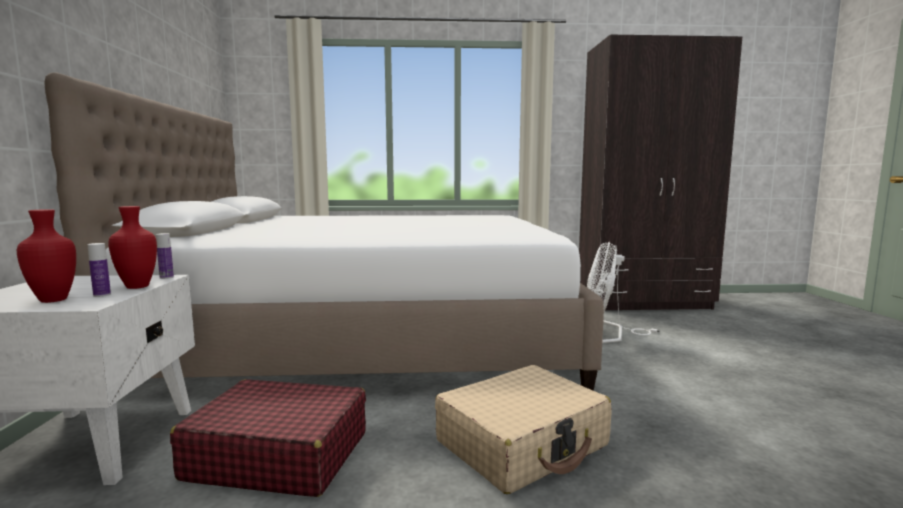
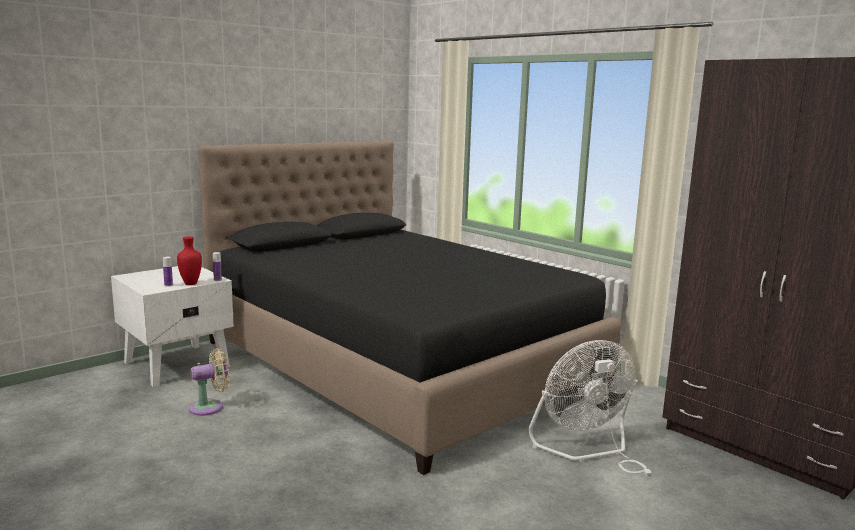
camera: 50 degrees right, 5 degrees up
(54, 300) = (151, 283): red vase -> none
(278, 455) = (210, 407): red suitcase -> beige fan
(367, 338) = (397, 363): white bed -> black bed
(523, 443) = (299, 469): beige suitcase -> none

